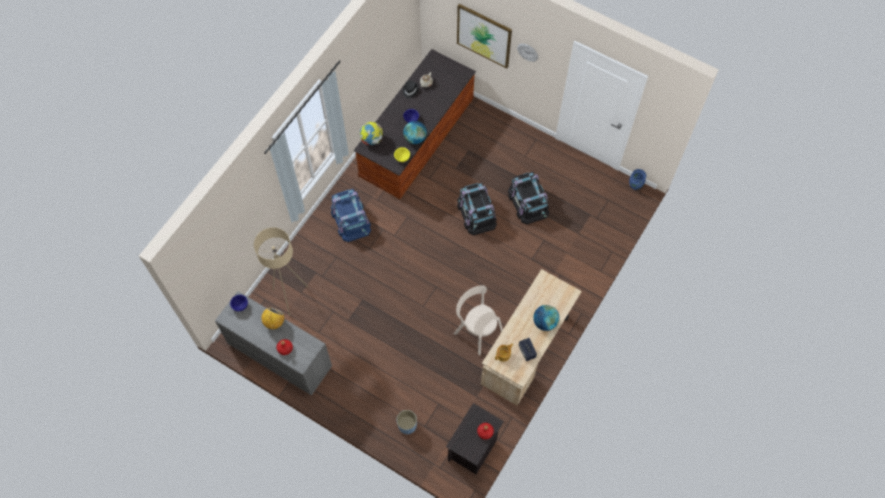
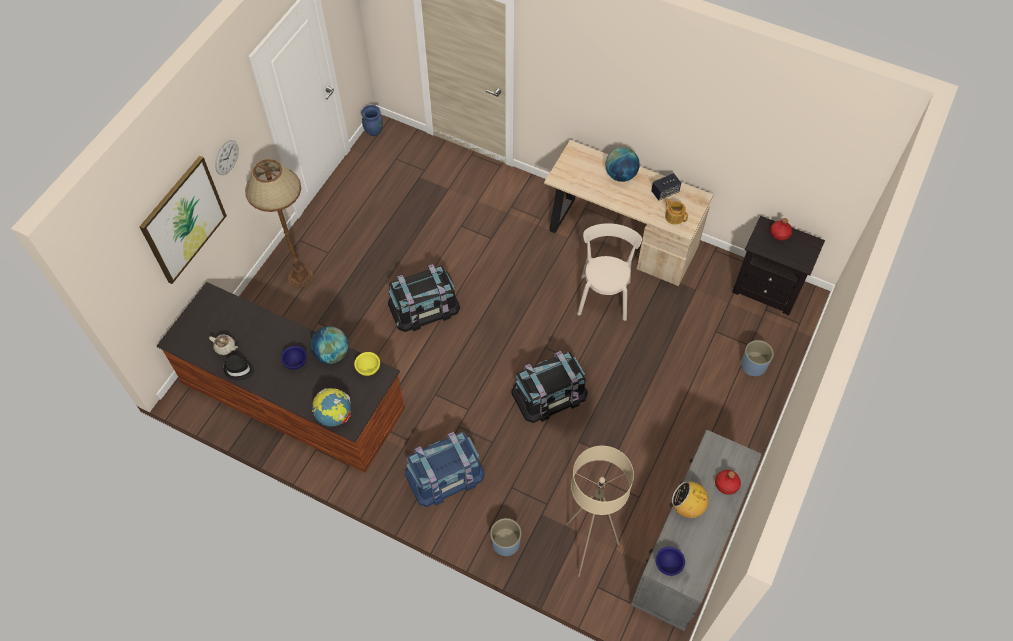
camera: 95 degrees left, 5 degrees down
(300, 250) = (505, 543): none -> blue planter
(476, 330) = (604, 295): beige chair -> beige chair turned 150 degrees clockwise
(505, 140) = (301, 277): none -> brown floor lamp
(528, 202) = (403, 245): black storage box -> black storage box (549, 393)

